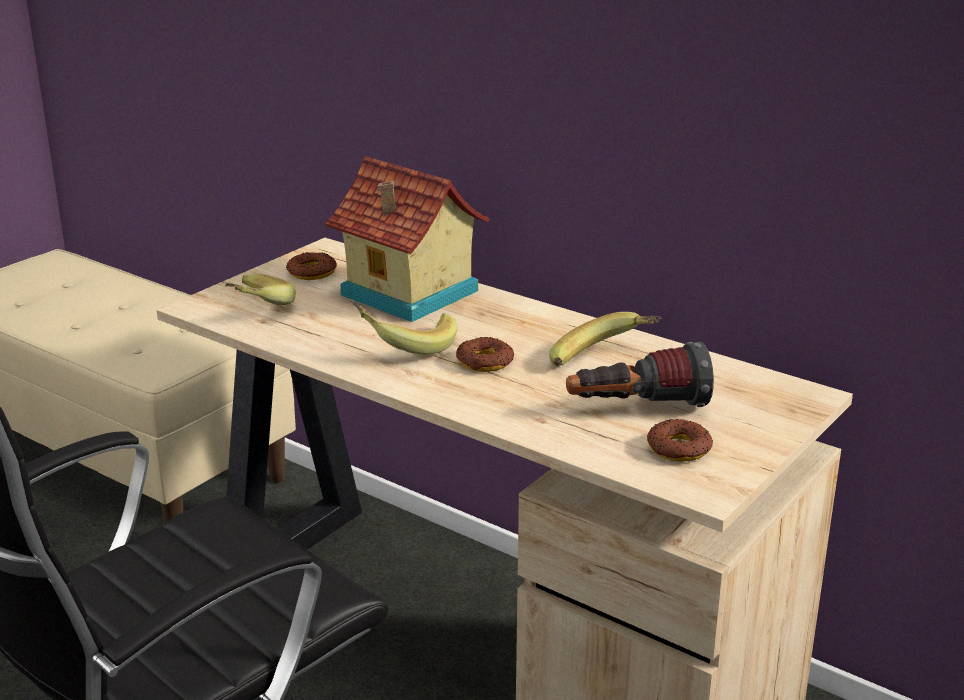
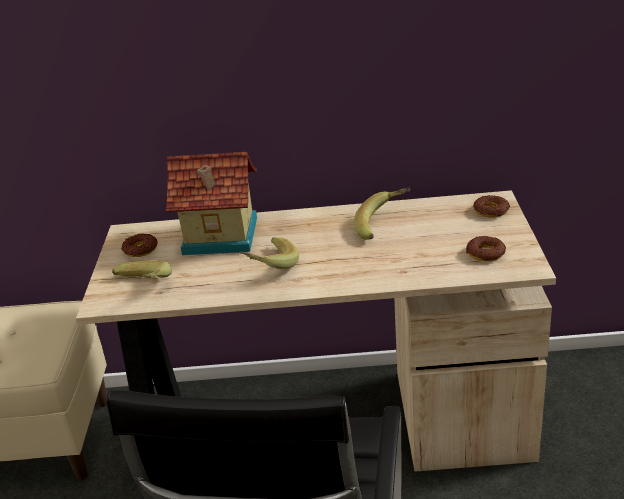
camera: 35 degrees left, 5 degrees up
(485, 362) = (326, 255): donut -> donut (491, 210)
(637, 408) = (436, 243): flashlight -> none

